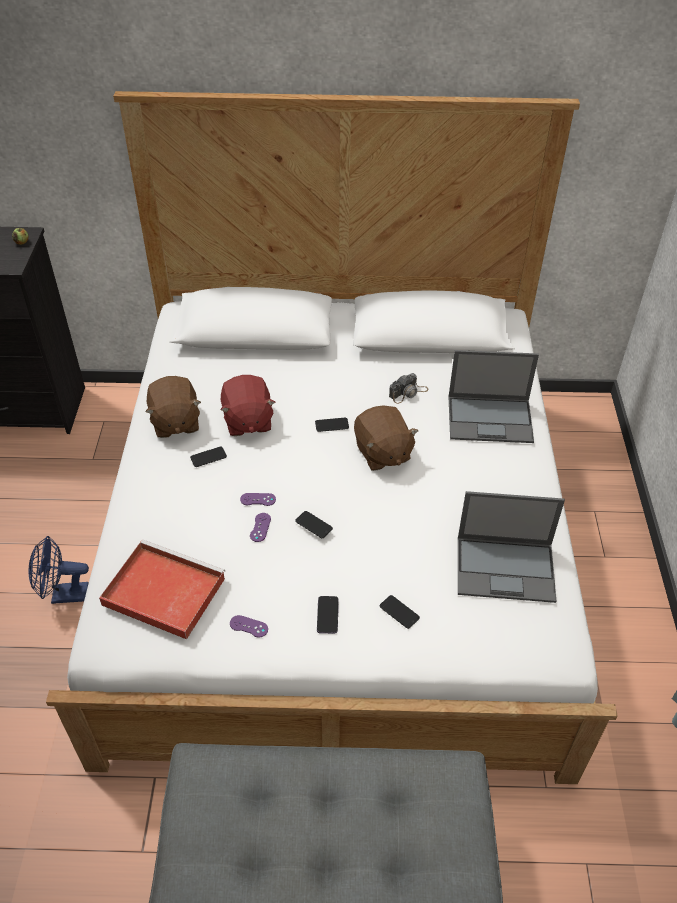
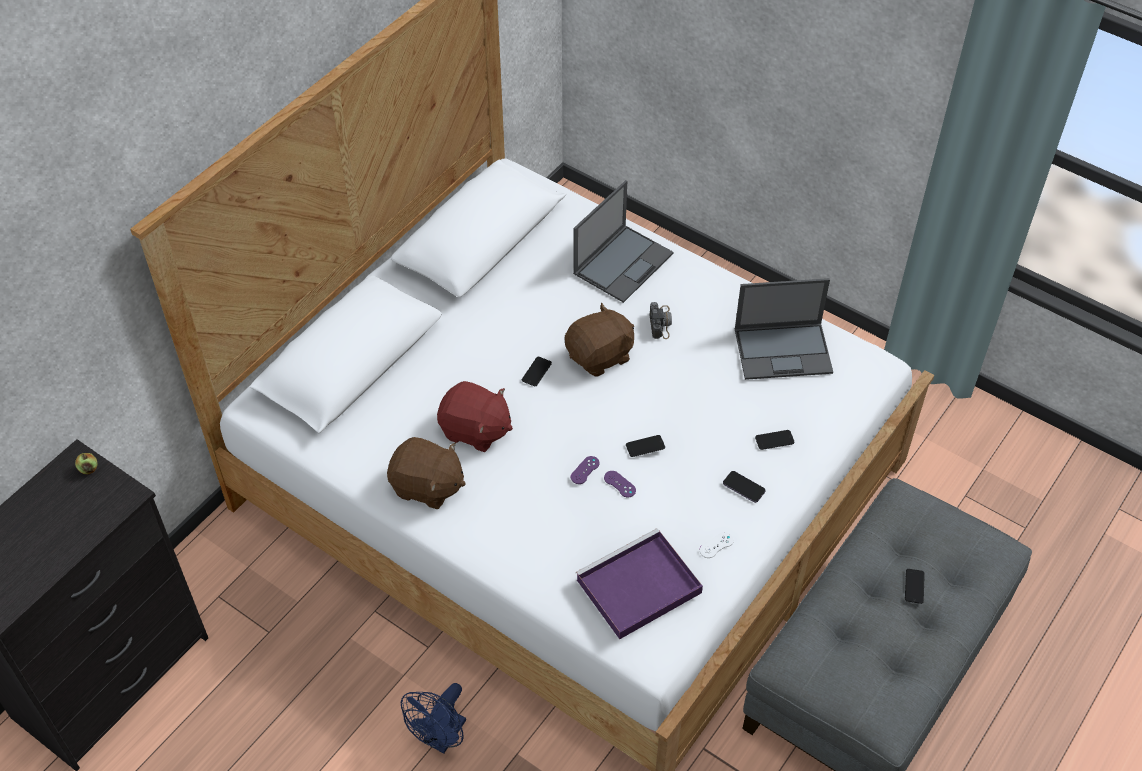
camera: 55 degrees left, 5 degrees up
(161, 591) = (637, 588): red tray -> purple tray
(208, 457) = (499, 482): phone -> phone (914, 586)
(248, 626) = (716, 545): purple game controller -> white game controller
(382, 453) = (600, 356): brown plush toy -> brown plush toy turned 45 degrees counterclockwise
(408, 393) = (543, 297): camera -> camera (660, 322)
(506, 568) = (784, 350): laptop -> laptop turned 45 degrees clockwise

